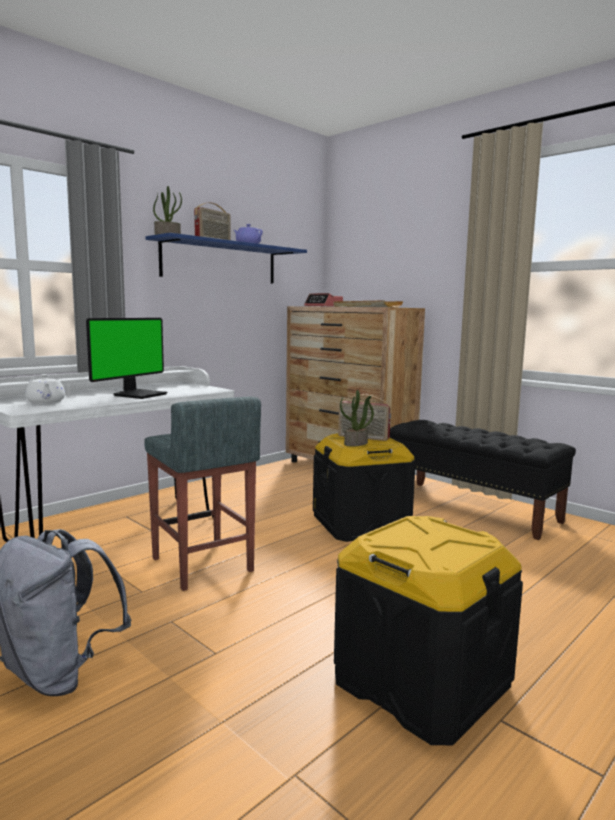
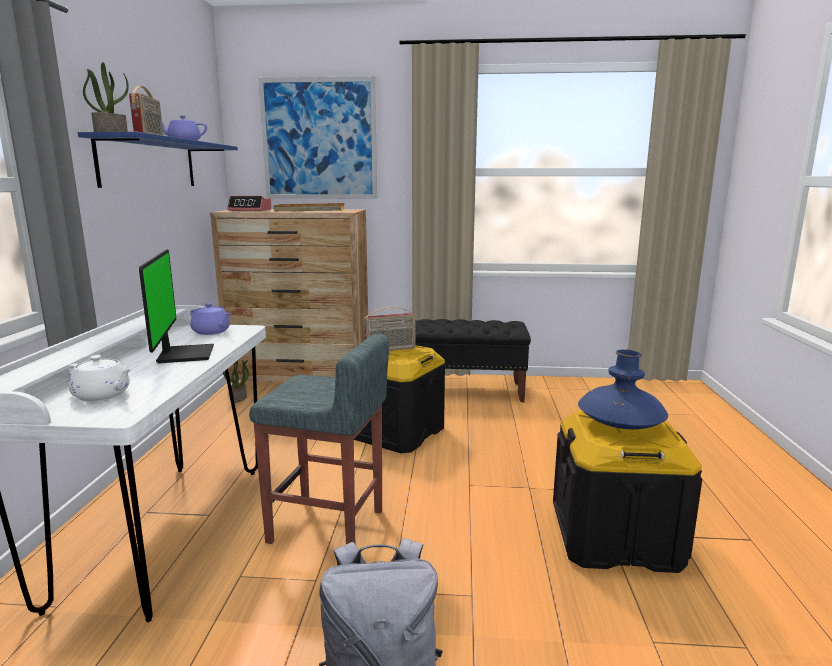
camera: 40 degrees left, 5 degrees up
(192, 388) = (212, 332): none -> purple teapot
(356, 443) = (399, 357): potted plant -> potted plant (238, 398)
(393, 241) = (319, 139): none -> picture
(428, 536) = (620, 424): none -> blue vase

